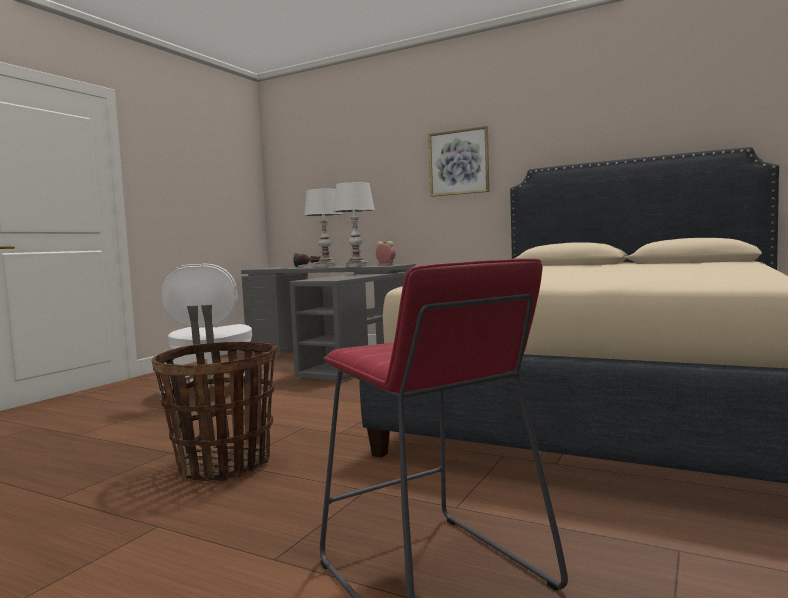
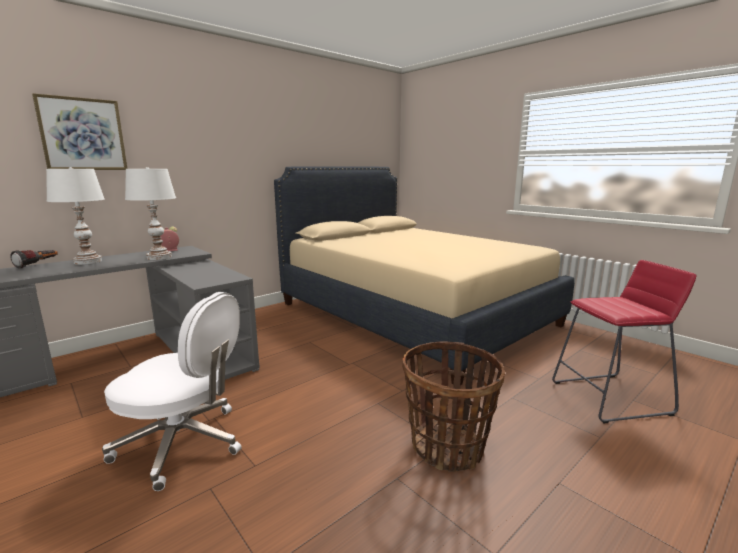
camera: 70 degrees left, 10 degrees up
(458, 162) = (224, 153): picture -> picture (83, 134)

